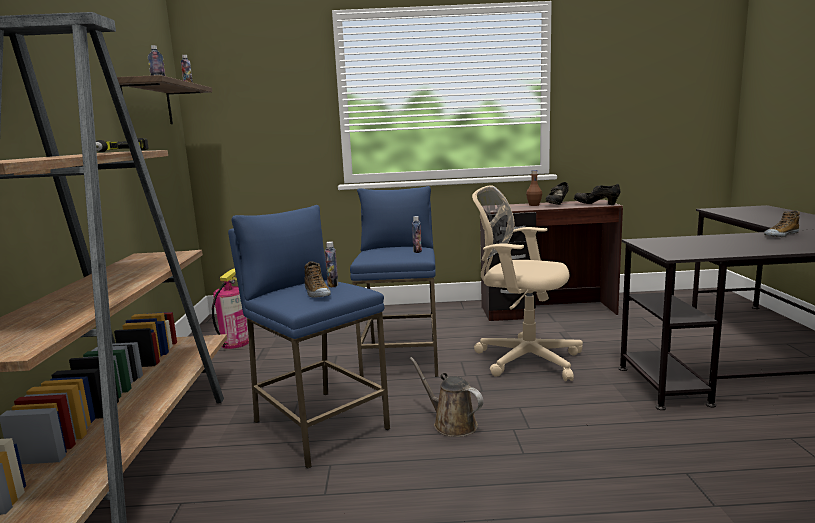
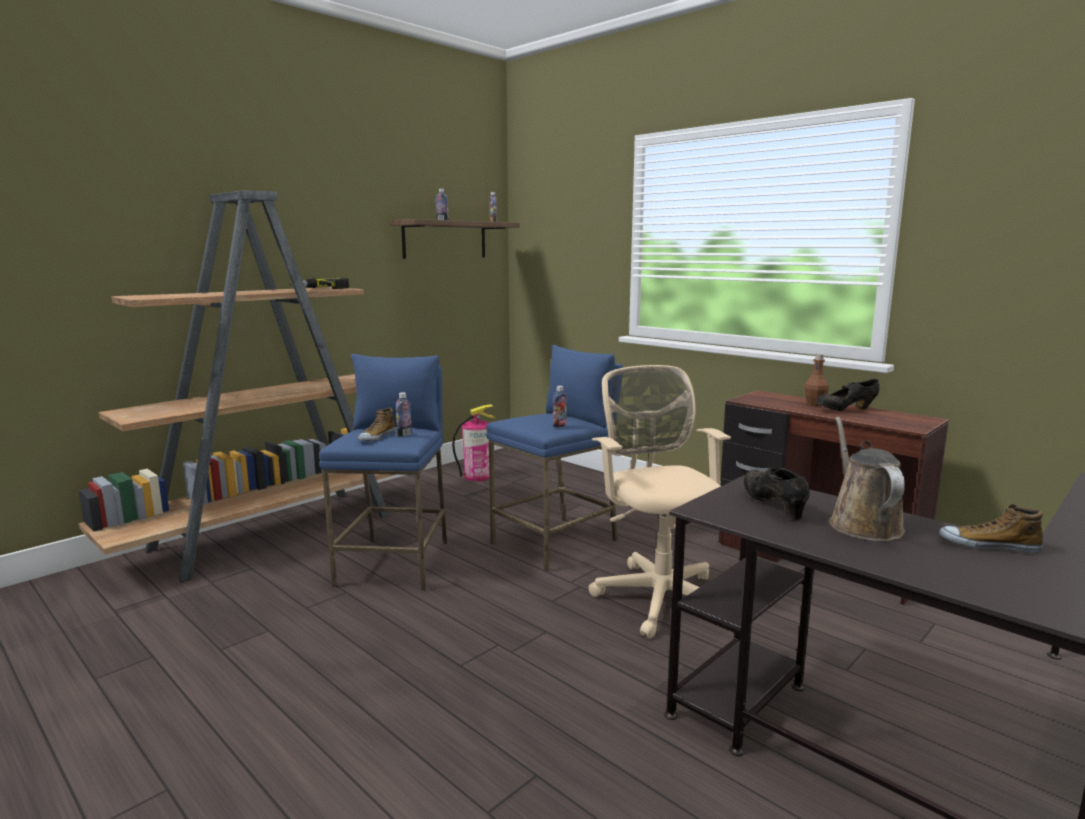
camera: 45 degrees right, 0 degrees up
(451, 424) = (468, 612): brown watering can -> brown watering can (862, 524)
(596, 204) = (895, 423): black shoe -> black shoe (773, 506)

